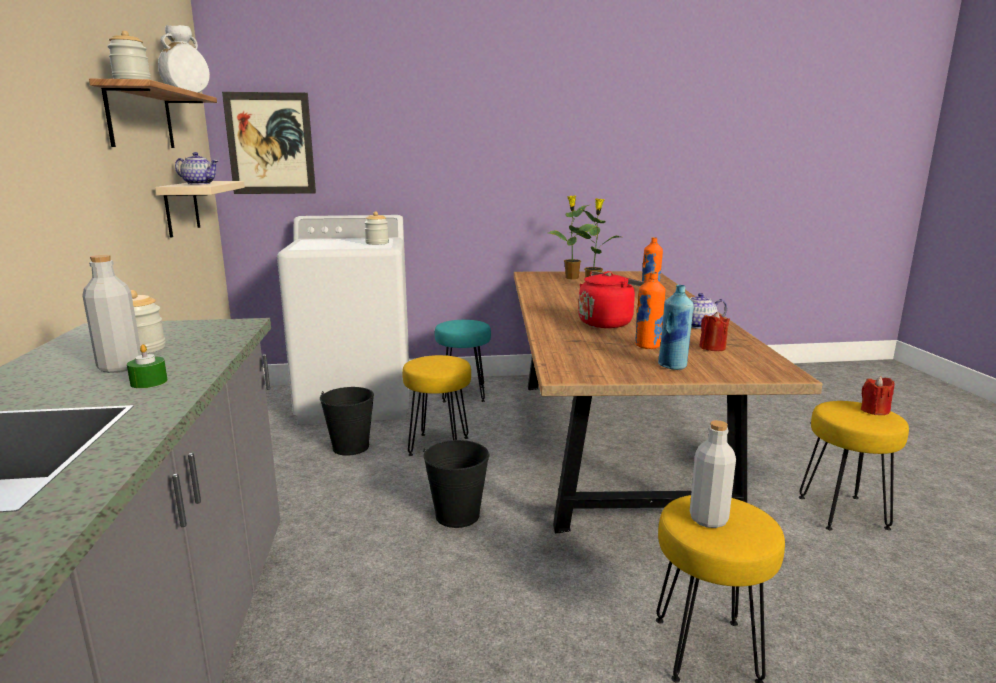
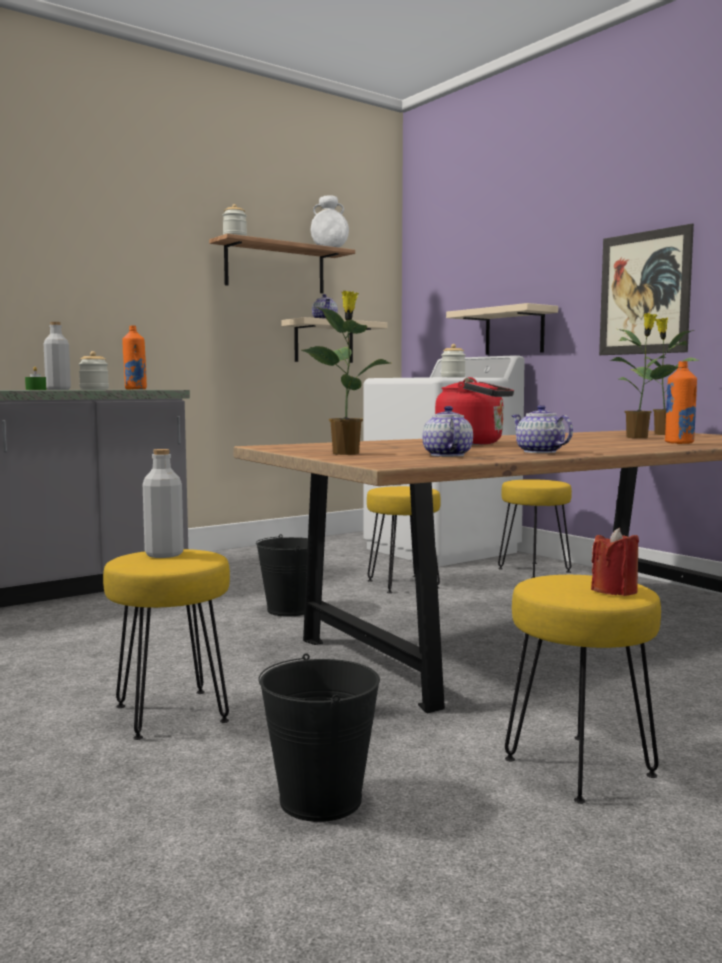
camera: 60 degrees right, 10 degrees down
(270, 144) = (436, 291): picture -> picture (644, 293)
(350, 447) = (353, 566): black bucket -> black bucket (321, 799)
(384, 192) = (514, 331): none -> beige shelf
(463, 394) = (534, 570): turquoise stool -> yellow stool
(647, 346) = (407, 449): orange bottle -> orange bottle (135, 389)
(673, 366) = (346, 453): blue bottle -> potted plant
(712, 348) = (446, 455): red candle -> teapot

